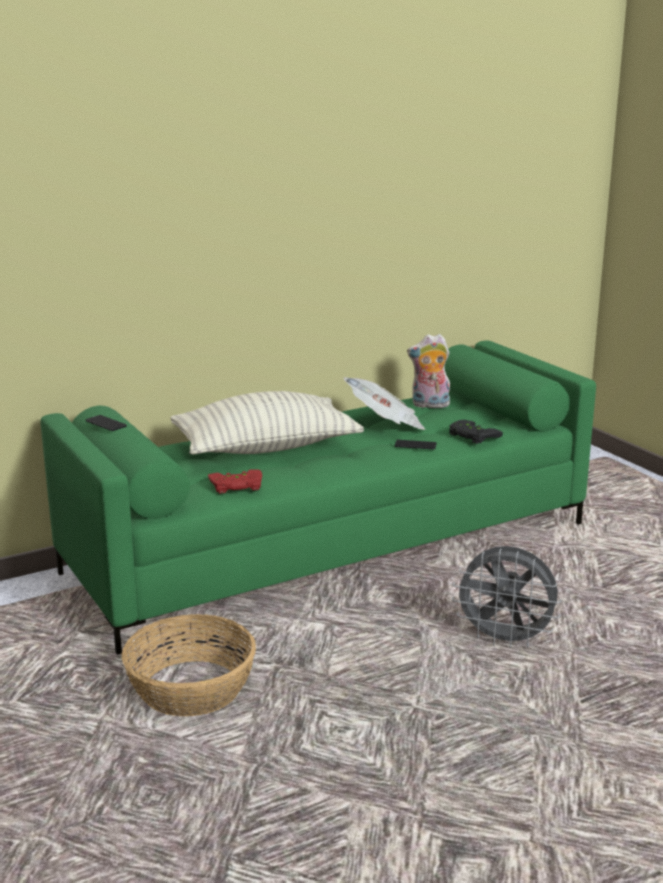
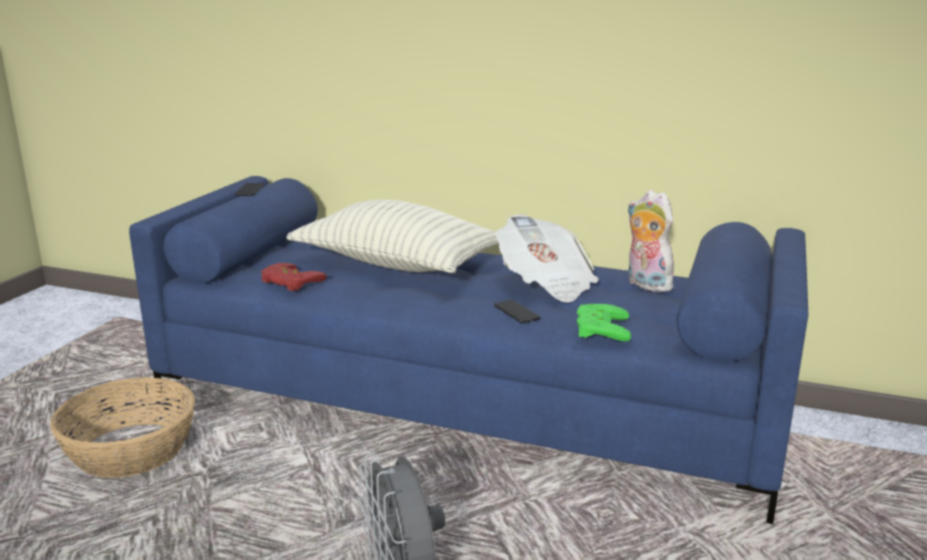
camera: 50 degrees right, 0 degrees up
(332, 547) = (466, 404): green sofa -> blue sofa
(471, 436) = (598, 327): black game controller -> green game controller

